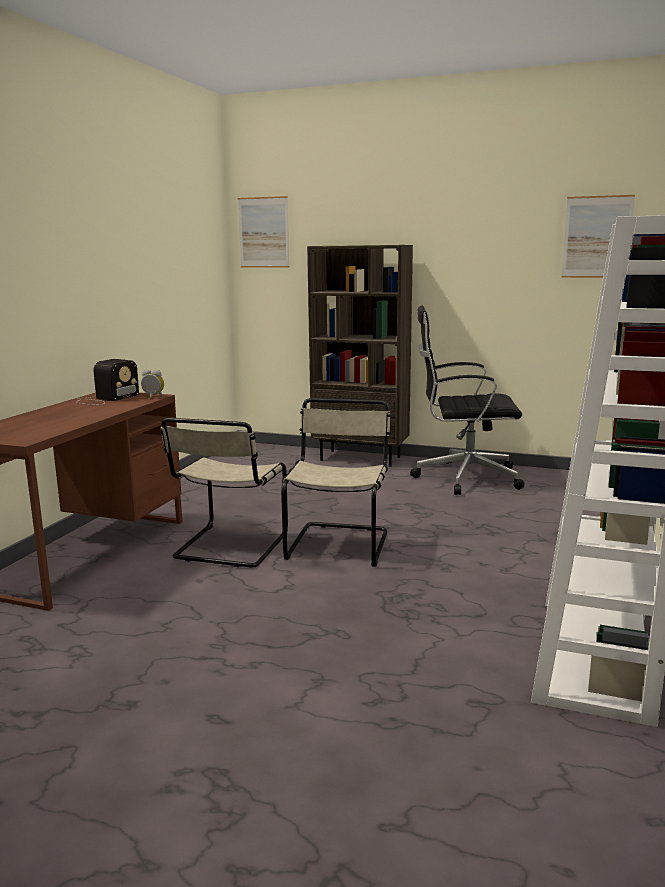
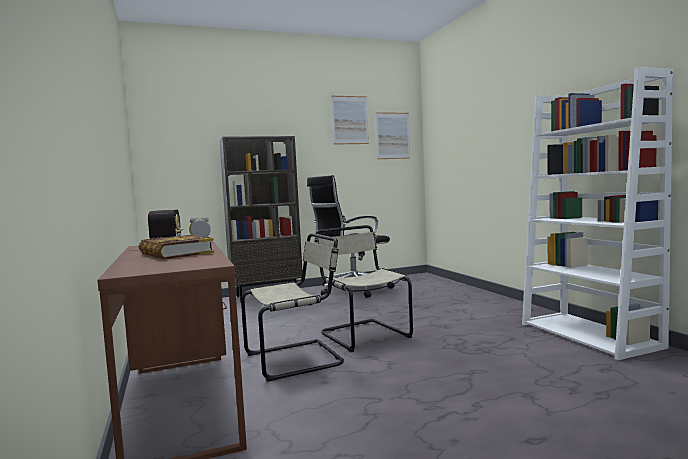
camera: 40 degrees left, 10 degrees down
(73, 414) = (175, 253): none -> book
(229, 547) = (297, 359): beige chair -> beige chair turned 90 degrees counterclockwise
(263, 232) = (164, 130): picture -> picture (350, 120)

